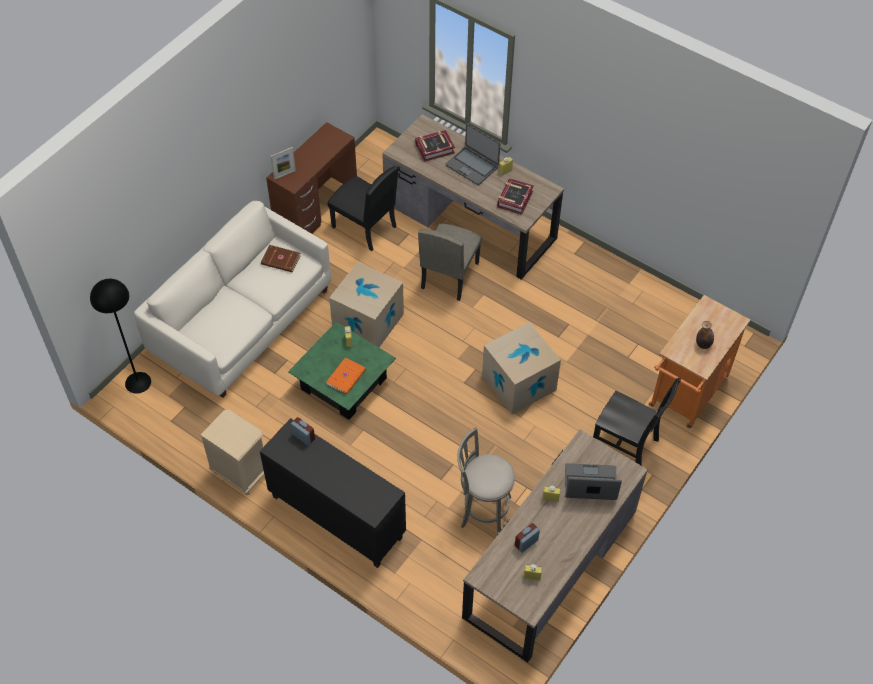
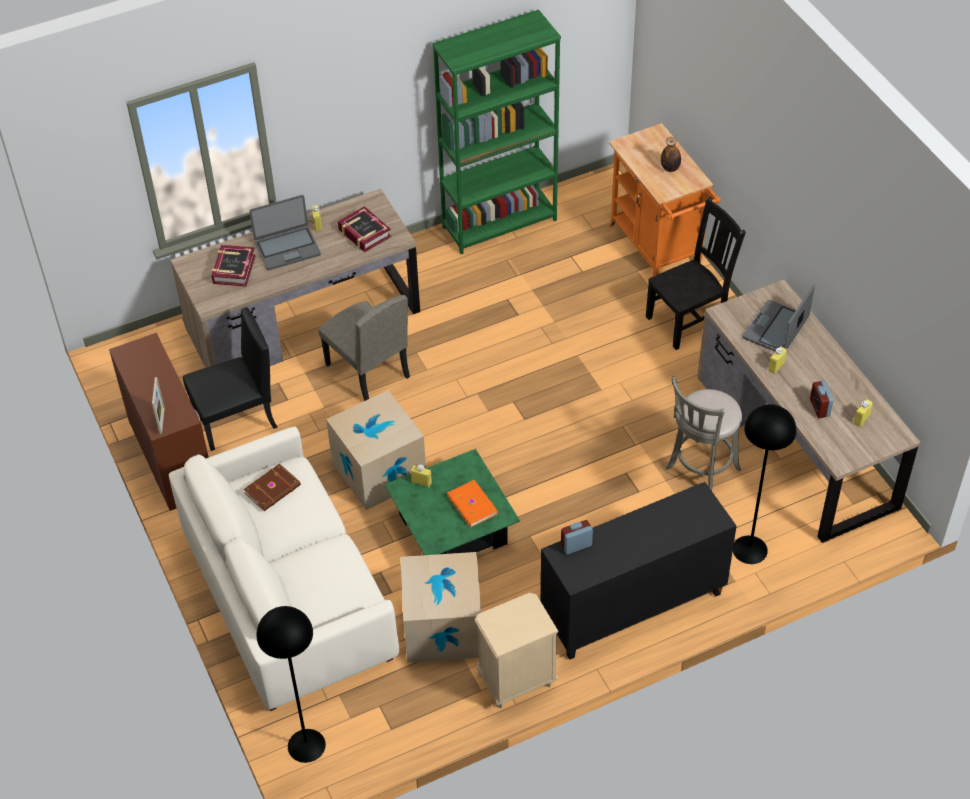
camera: 60 degrees left, 5 degrees down
(428, 572) = (750, 550): none -> black floor lamp
(519, 383) = (556, 372): cardboard box -> cardboard box (443, 628)
(639, 287) = (499, 223): none -> green bookcase

